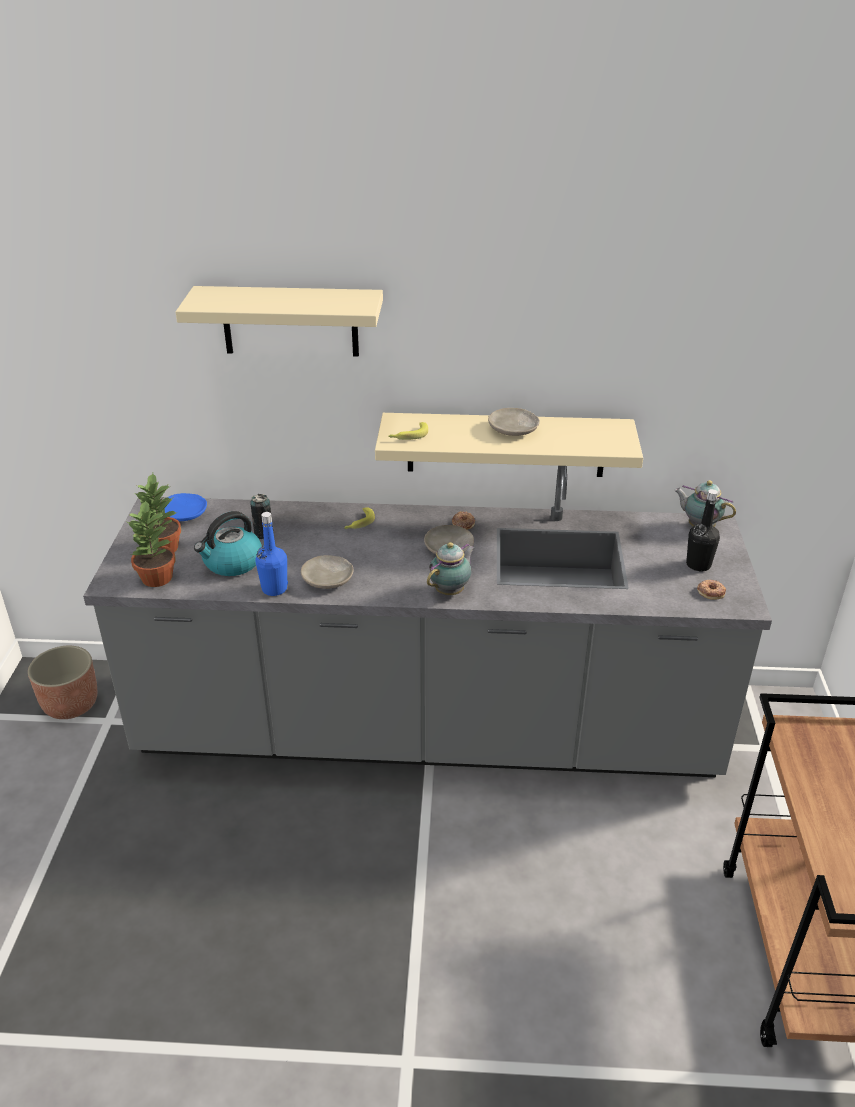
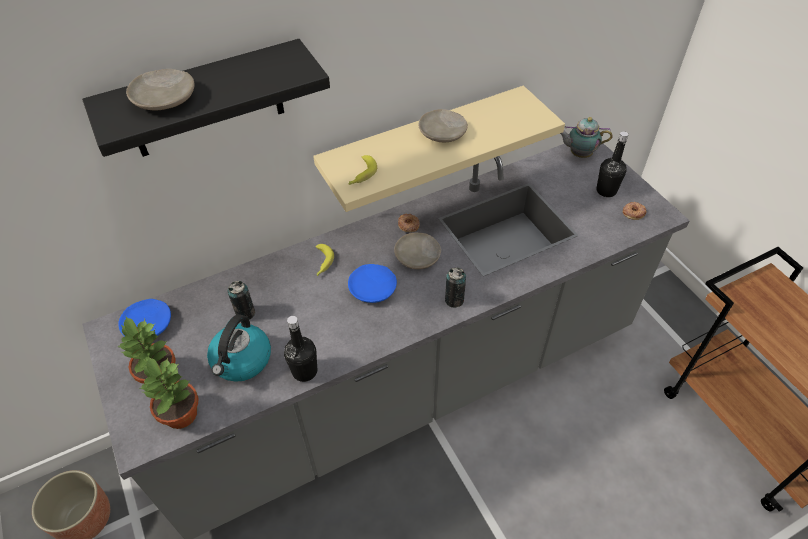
camera: 30 degrees left, 15 degrees up
(274, 589) = (304, 371): blue bottle -> black bottle
(290, 321) = (205, 101): beige shelf -> black shelf
(328, 579) = (344, 337): beige plate -> beige plate (165, 98)
(386, 556) = (373, 288): none -> blue plate
(451, 591) = (454, 300): teapot -> can

